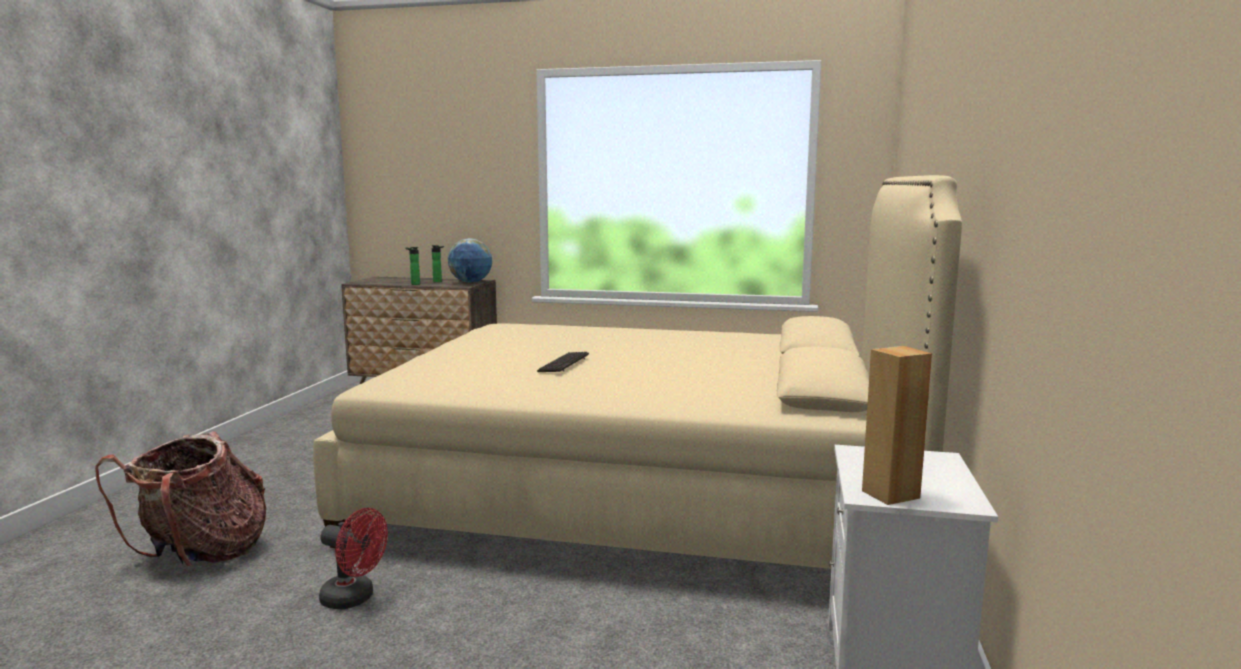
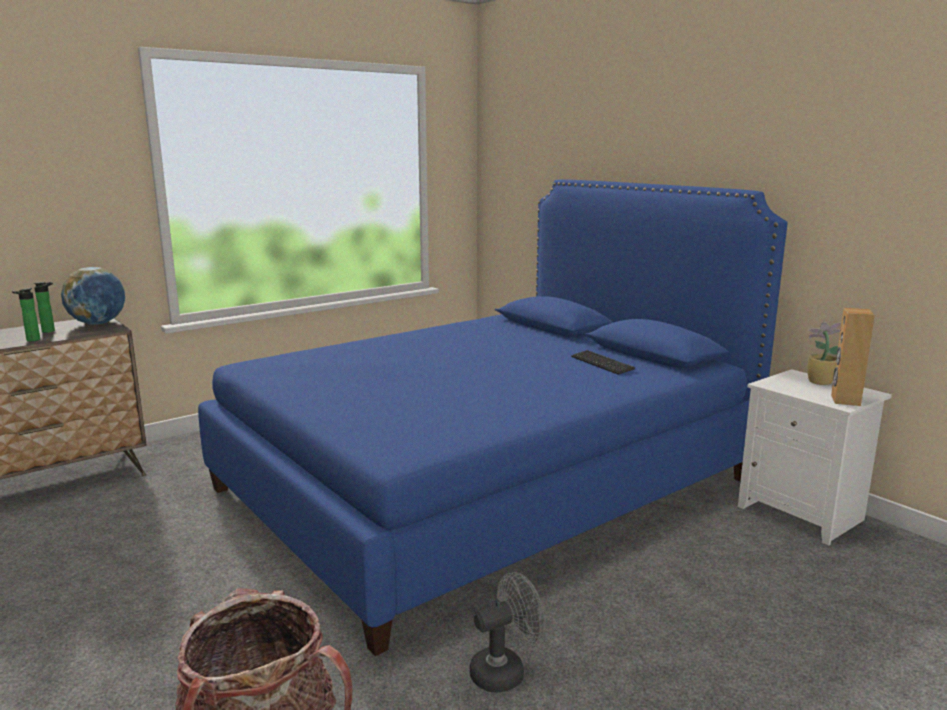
camera: 50 degrees left, 5 degrees up
(354, 599) = (505, 671): red fan -> grey fan
(564, 364) = (459, 383): keyboard -> keyboard (602, 364)
(643, 494) = (486, 483): beige bed -> blue bed
(937, 472) = (818, 382): none -> potted plant

